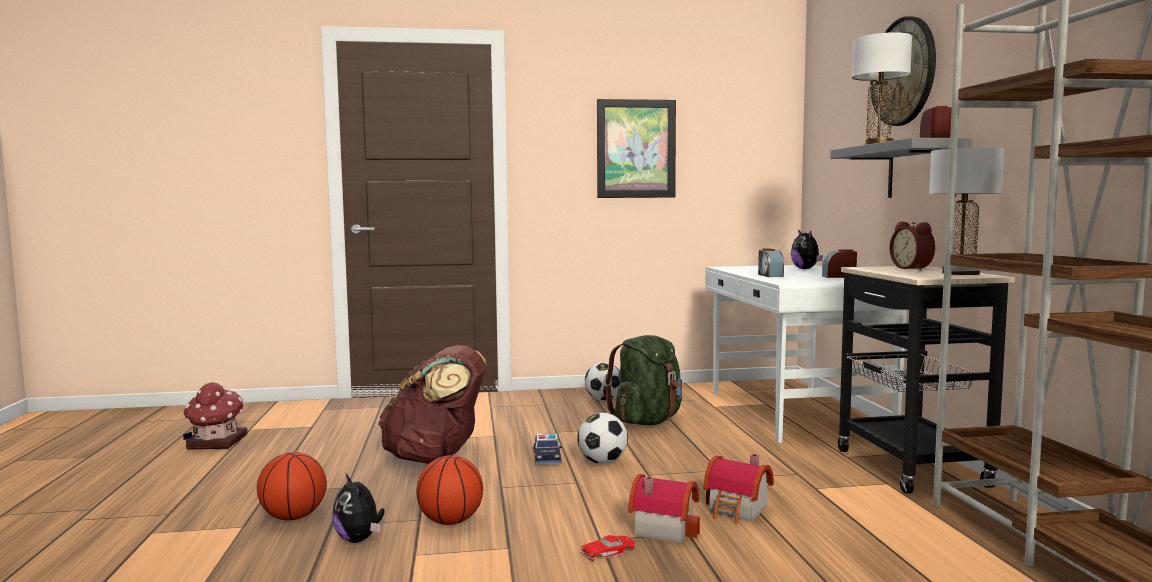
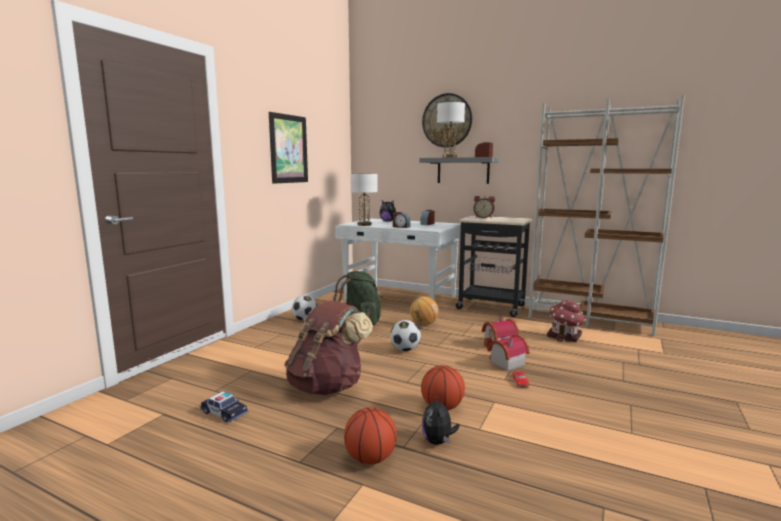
camera: 55 degrees left, 5 degrees up
(216, 443) = (113, 468): toy house -> toy house (565, 336)
(359, 539) = (438, 441): plush toy -> plush toy turned 90 degrees clockwise
(547, 457) = (377, 358): toy car -> toy car (224, 413)
(718, 448) = (423, 324): none -> basketball
(961, 273) = (512, 218): table lamp -> table lamp (364, 225)

